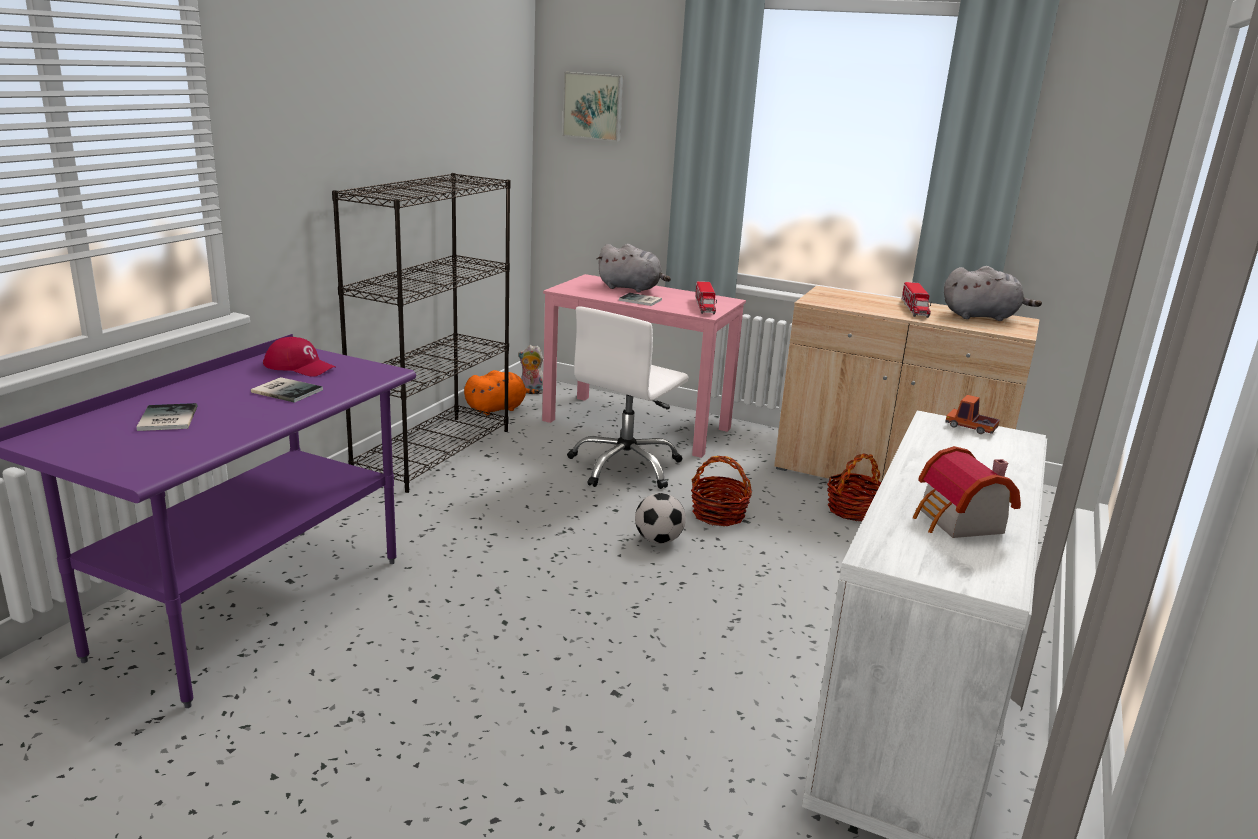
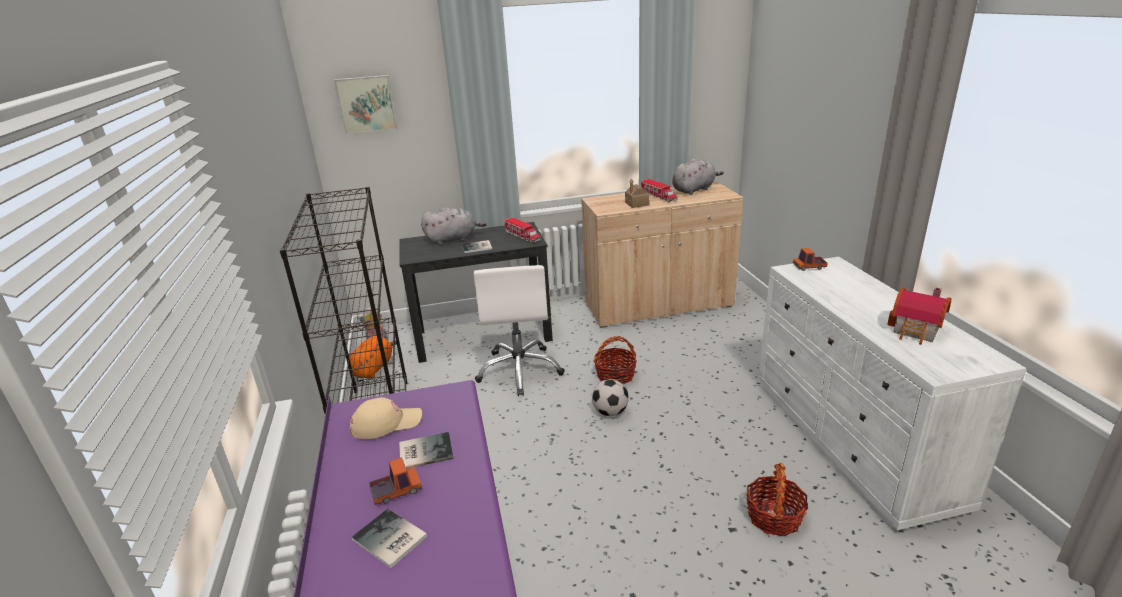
camera: 35 degrees left, 5 degrees up
(224, 400) = (396, 491): none -> toy truck
(300, 367) = (386, 423): red cap -> beige cap
(637, 425) = (483, 335): pink desk -> black desk
(853, 510) = (671, 335): basket -> basket (774, 517)
(869, 307) = (637, 204): none -> toy house

